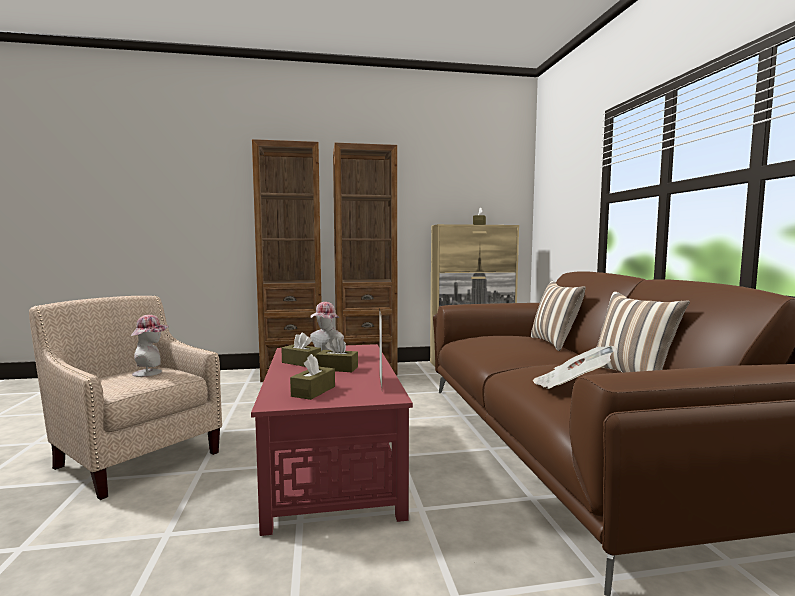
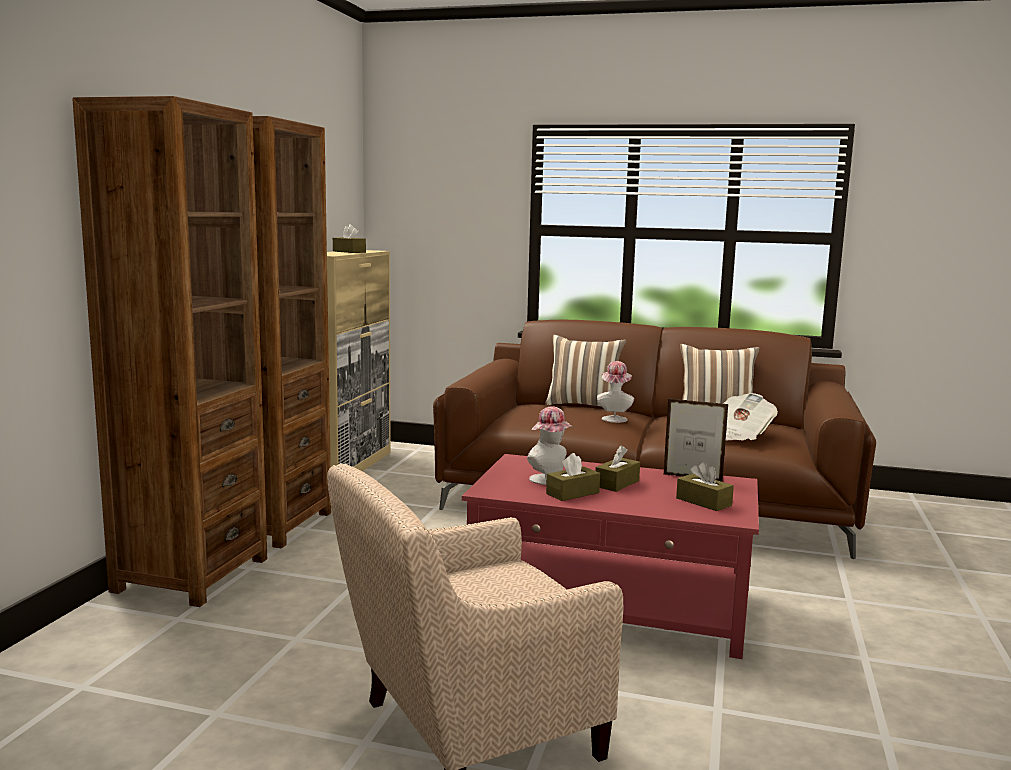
camera: 65 degrees left, 5 degrees up
(151, 372) = (484, 581): hat -> hat (614, 418)

